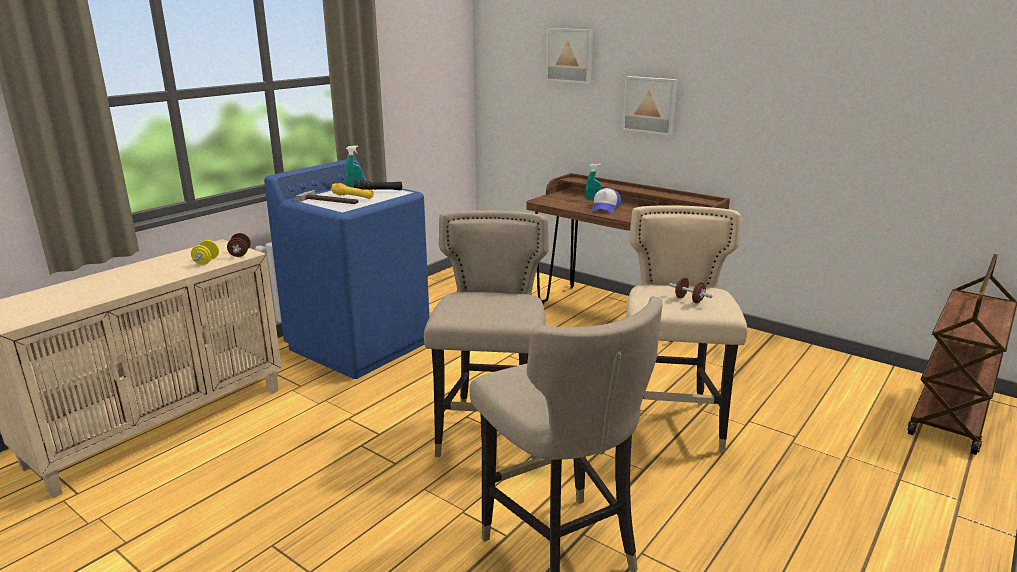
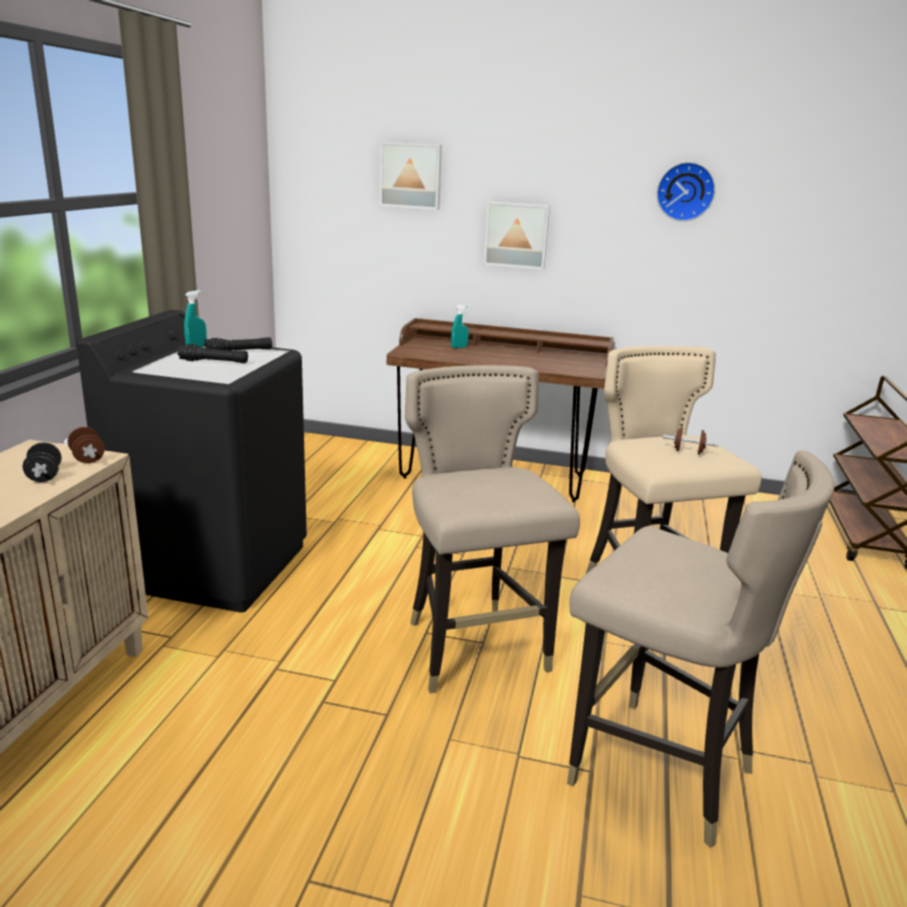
camera: 25 degrees left, 0 degrees up
(206, 261) = (44, 476): yellow dumbbell -> black dumbbell
(331, 200) = (189, 369): hammer -> none
(353, 197) = (214, 362): yellow flashlight -> black flashlight
(360, 345) = (214, 565): blue washing machine -> black washing machine
(605, 207) = (484, 356): cap -> none
(796, 66) = (685, 191): none -> wall clock

